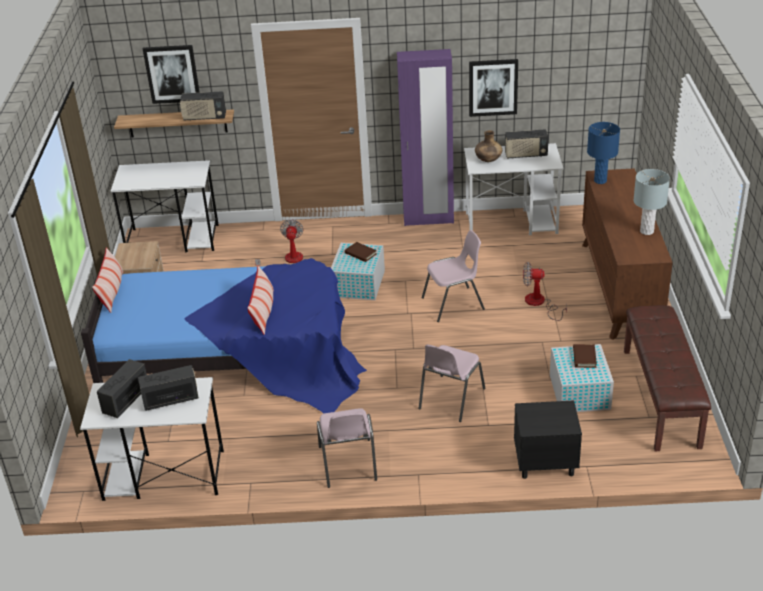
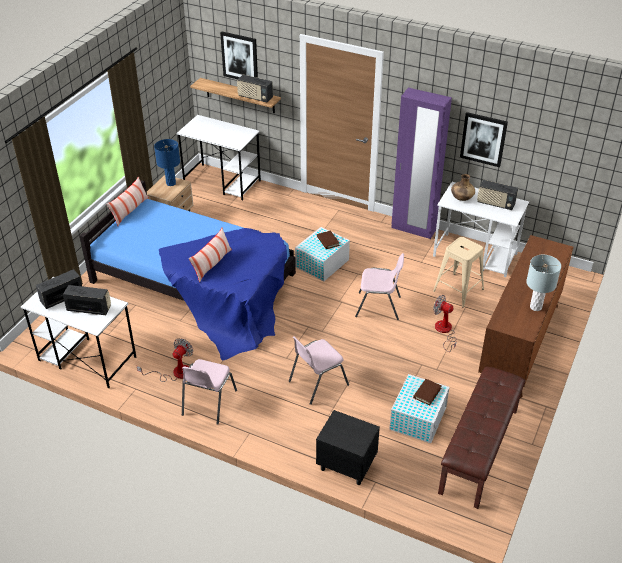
camera: 25 degrees right, 5 degrees up
(288, 260) = (286, 226): fan -> fan (175, 373)
(522, 261) = (458, 290): none -> beige stool
(600, 181) = (534, 248): blue table lamp -> blue table lamp (171, 183)

